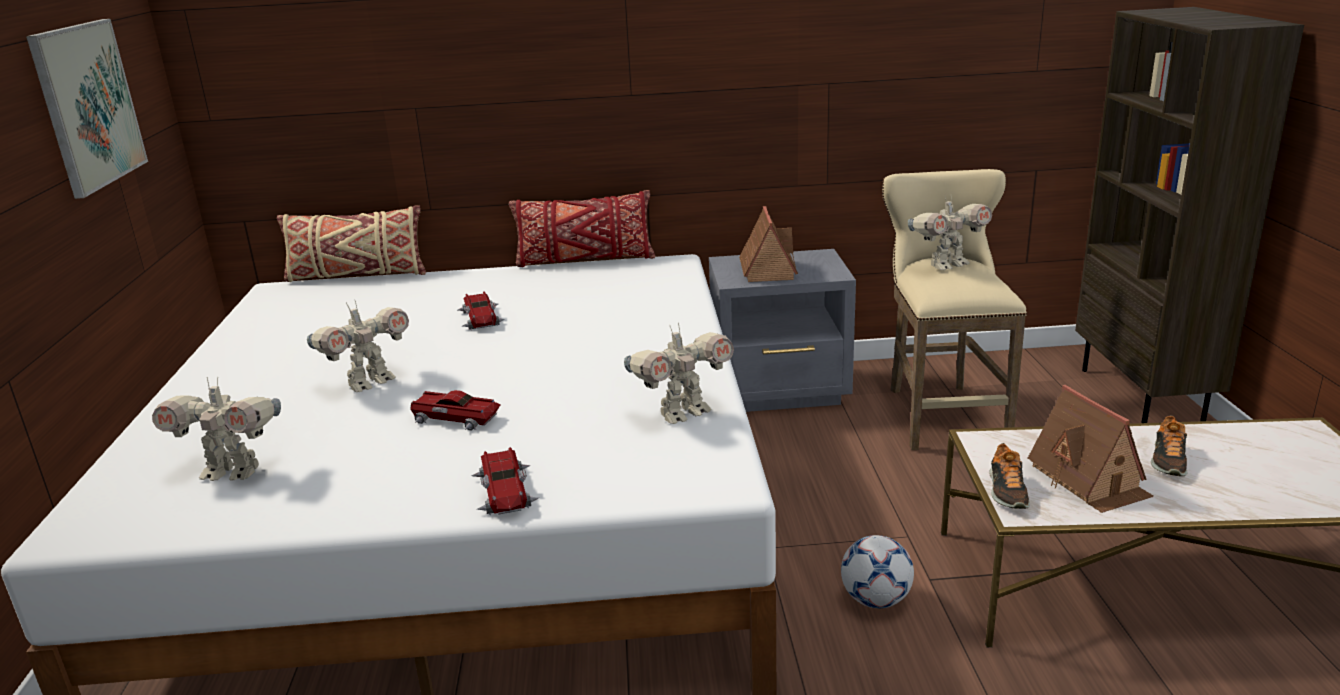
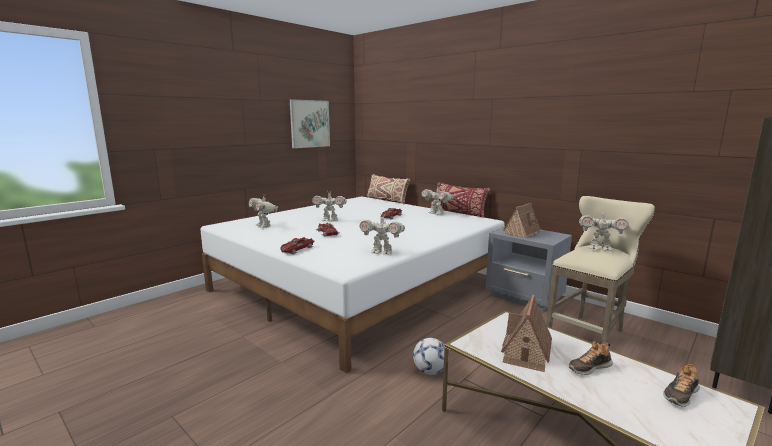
camera: 45 degrees right, 10 degrees down
(552, 278) = (436, 213): none -> toy robot
(1006, 491) = (478, 336): shoe -> shoe (680, 394)

